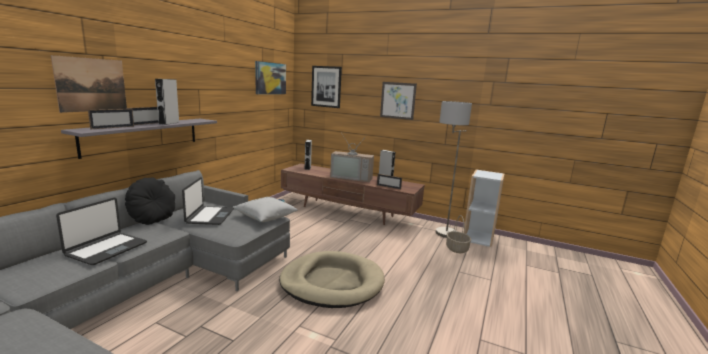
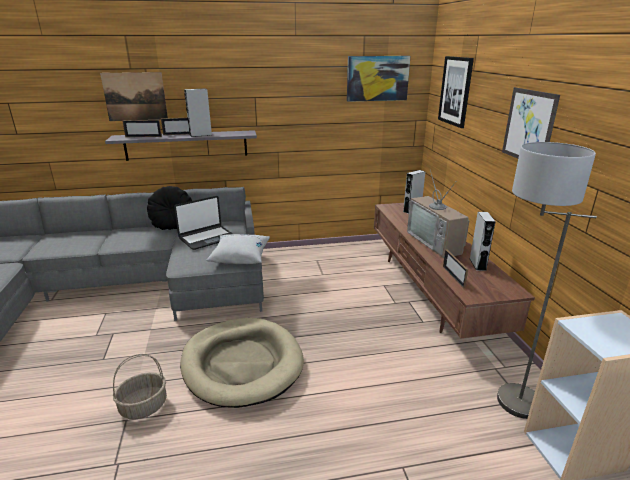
camera: 55 degrees right, 10 degrees up
(106, 249) = (108, 240): laptop -> none
(456, 249) = (480, 436): basket -> basket (144, 406)

